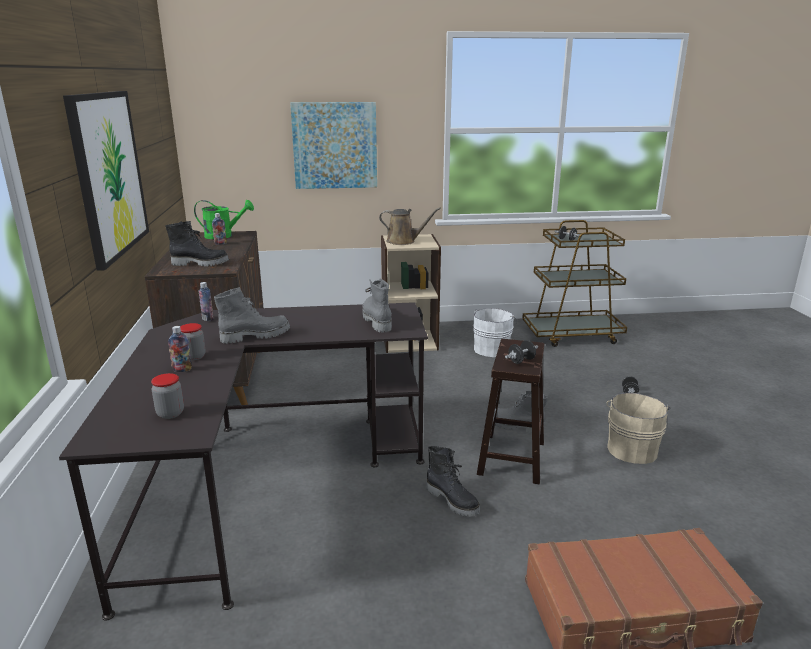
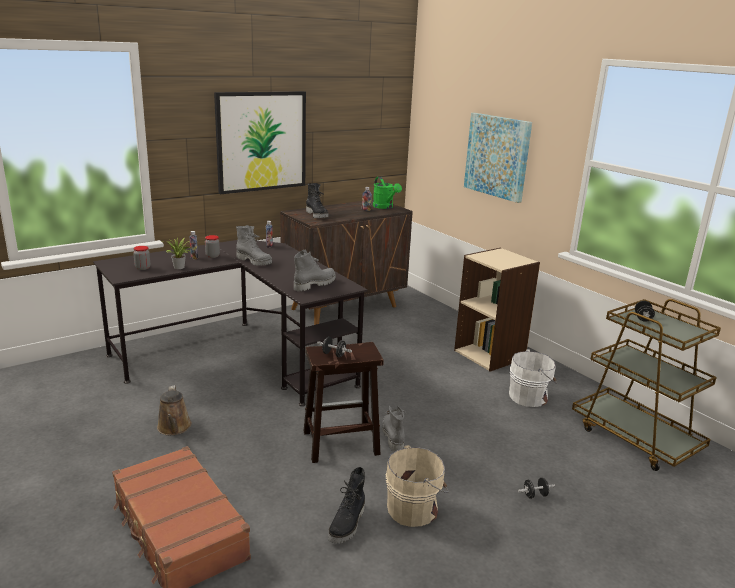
camera: 60 degrees right, 0 degrees up
(211, 385) = (179, 268): none -> potted plant
(403, 241) = (494, 257): brown watering can -> brown watering can (174, 428)
(453, 500) = (263, 428): black boot -> black boot (348, 524)

